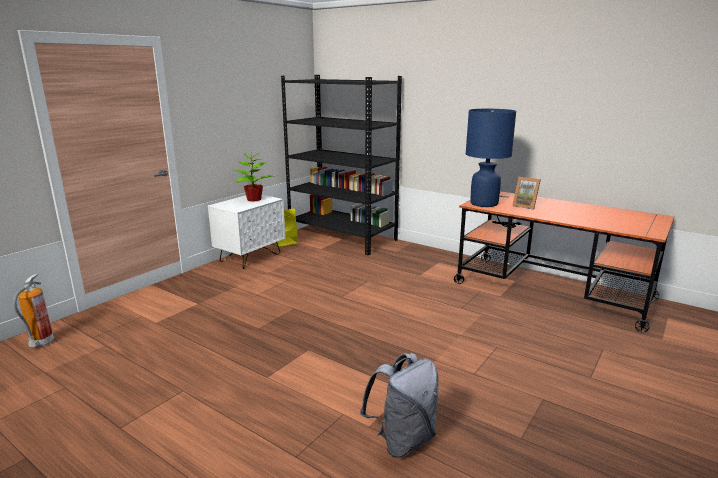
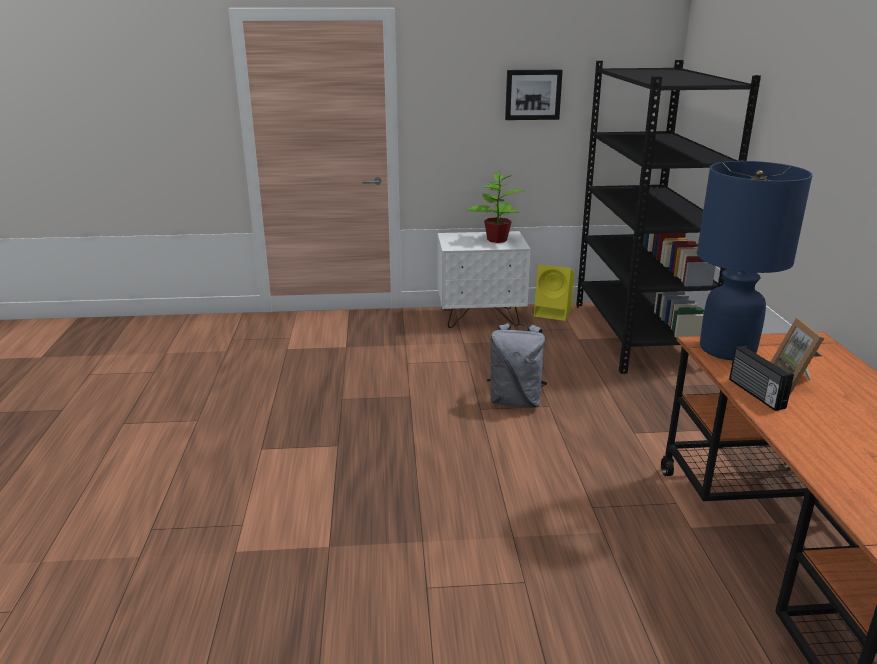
camera: 50 degrees right, 5 degrees up
(41, 343) = (201, 328): fire extinguisher -> none
(249, 99) = (533, 94): none -> picture
(402, 440) = (231, 586): grey backpack -> grey backpack (515, 401)
(527, 213) = (755, 394): none -> radio

